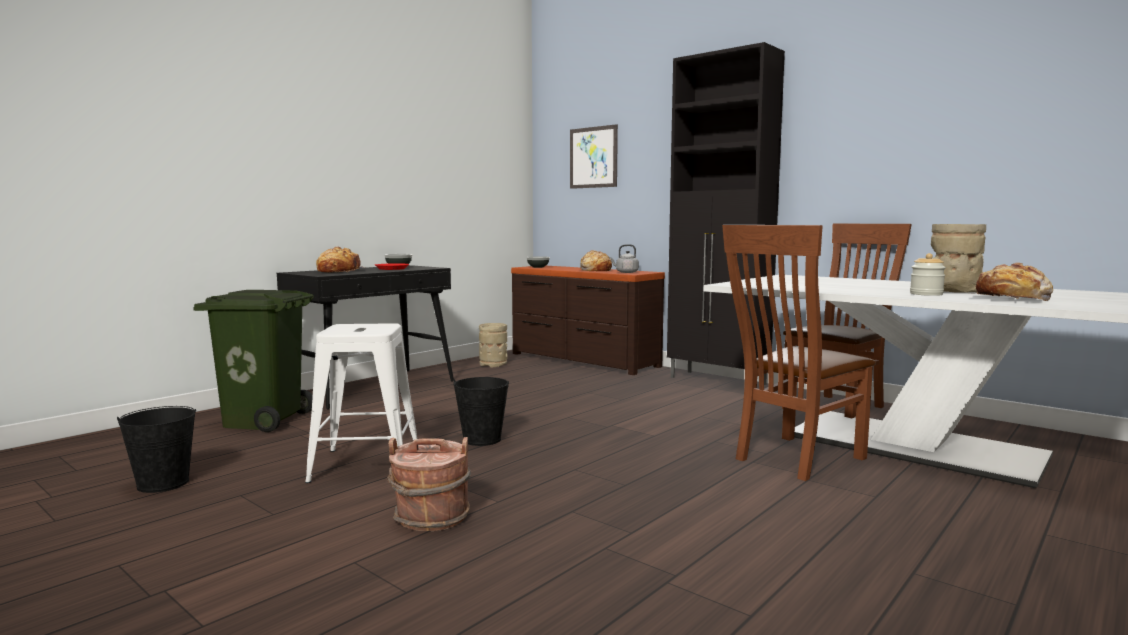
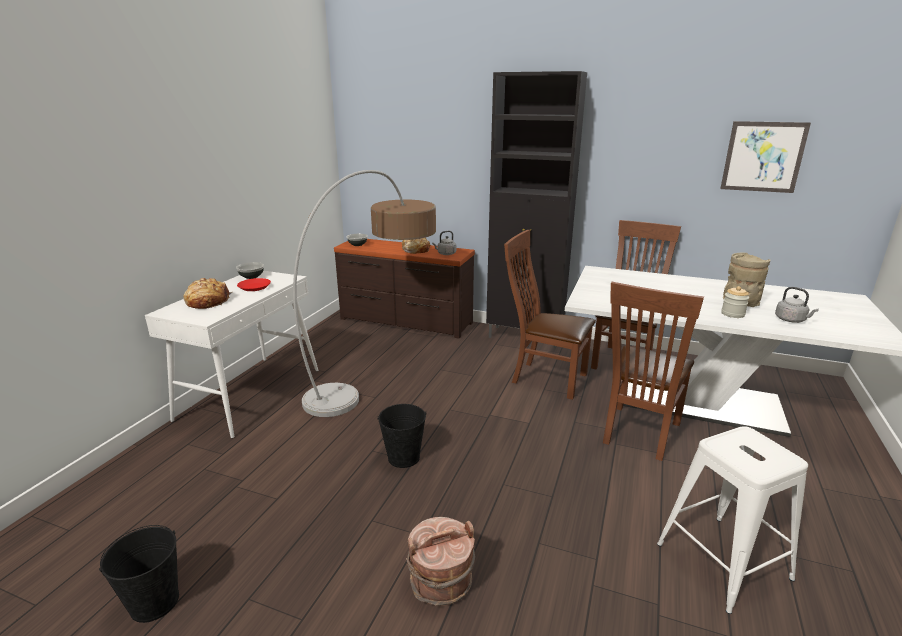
camera: 20 degrees left, 15 degrees up
(263, 420) = (180, 469): green trash can -> none
(366, 465) = (332, 519): white stool -> white stool (724, 561)
(373, 387) = (251, 394): black console table -> white console table
(493, 364) = (335, 338): beige vase -> none
(518, 386) = (379, 370): none -> floor lamp
(593, 157) = (401, 145): picture -> picture (763, 157)
(710, 409) = (544, 378): none -> brown chair
(1012, 299) = (791, 320): bread -> grey kettle

